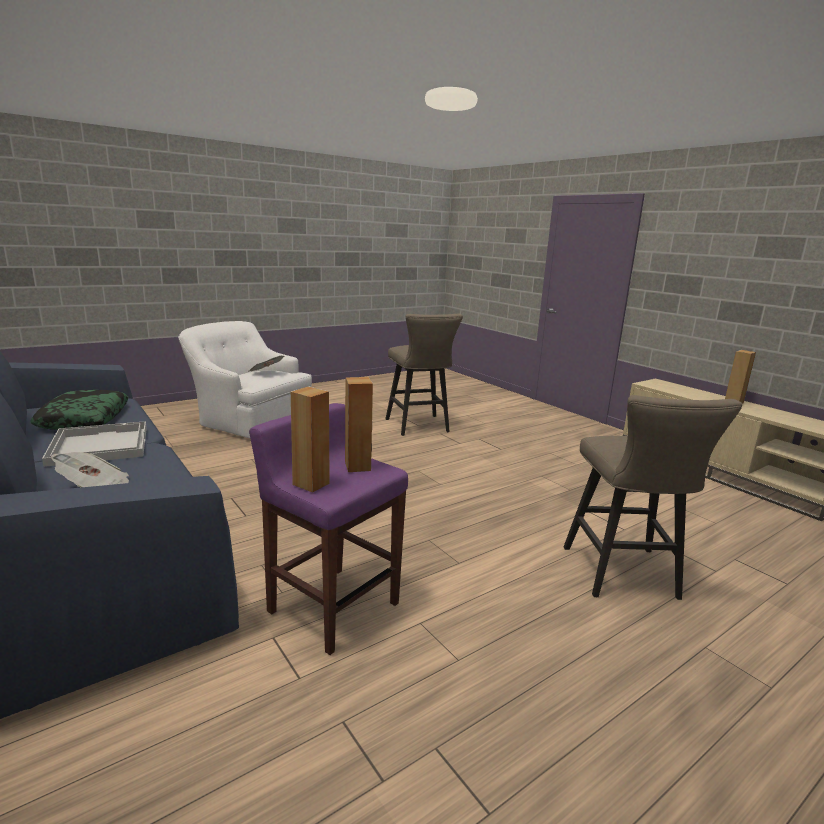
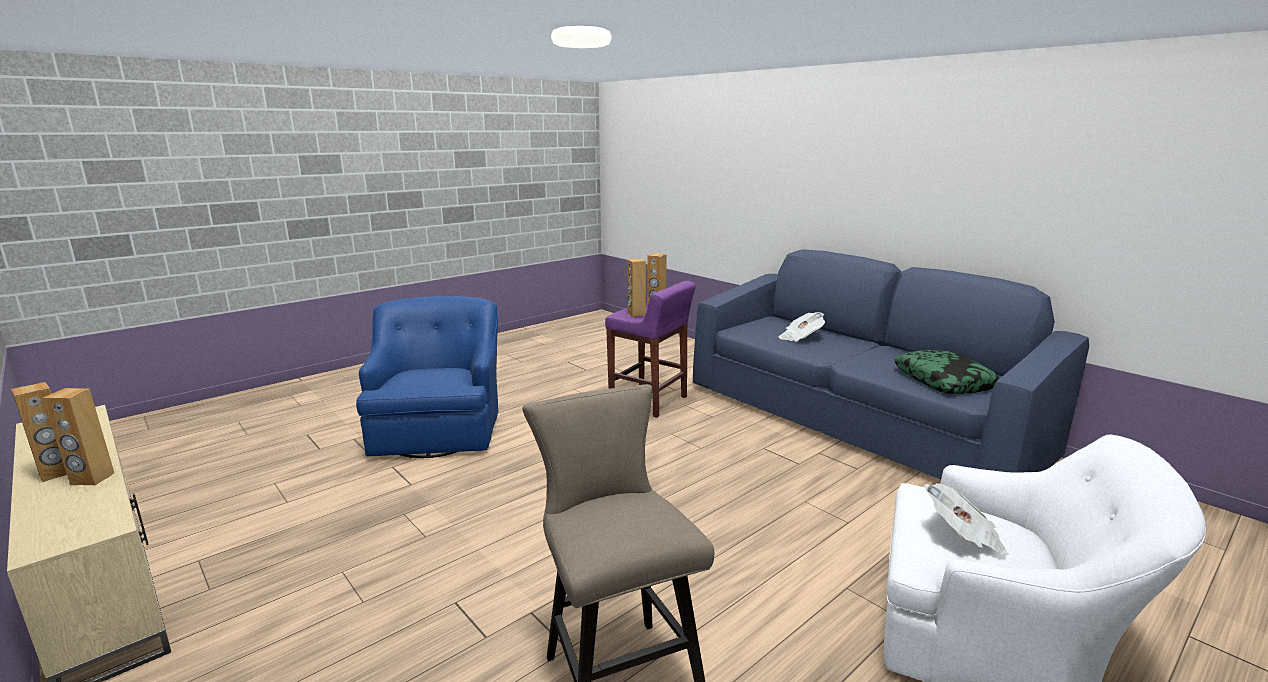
camera: 175 degrees right, 0 degrees up
(99, 445) = (862, 357): white tray -> none
(624, 577) = (438, 429): beige stool -> blue armchair
(705, 399) = (92, 479): none -> brown speaker

